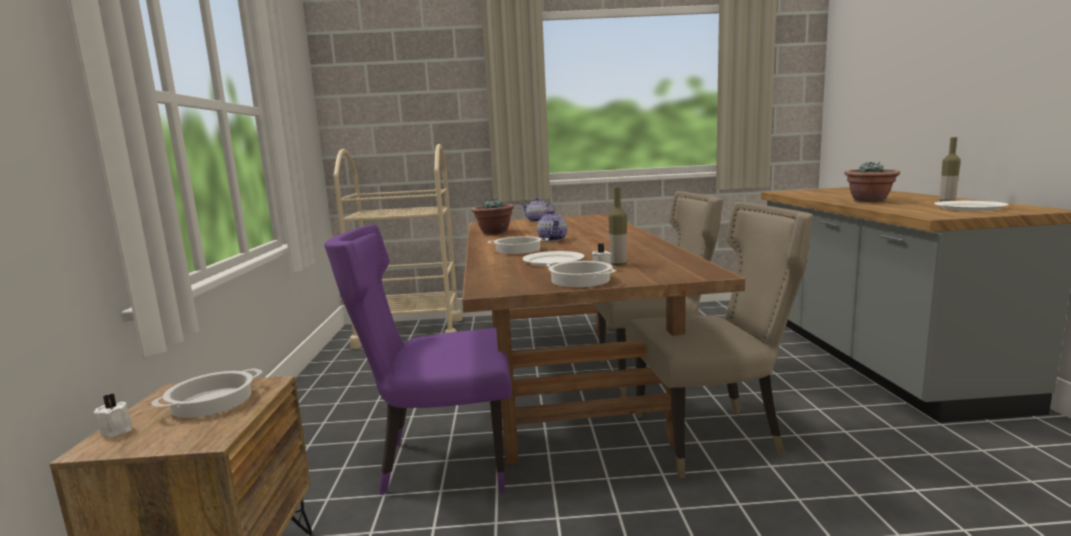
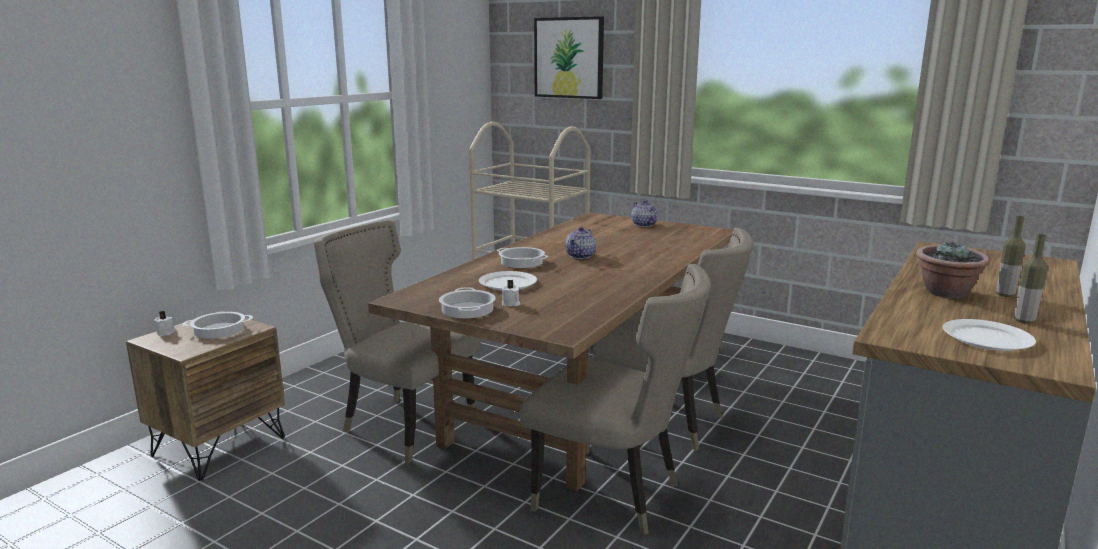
camera: 35 degrees right, 5 degrees up
(410, 85) = (569, 58): none -> picture
(439, 461) = (403, 425): purple chair -> beige chair
(494, 233) = (564, 234): potted plant -> none
(618, 265) = (536, 302): bottle -> bottle (1005, 295)

